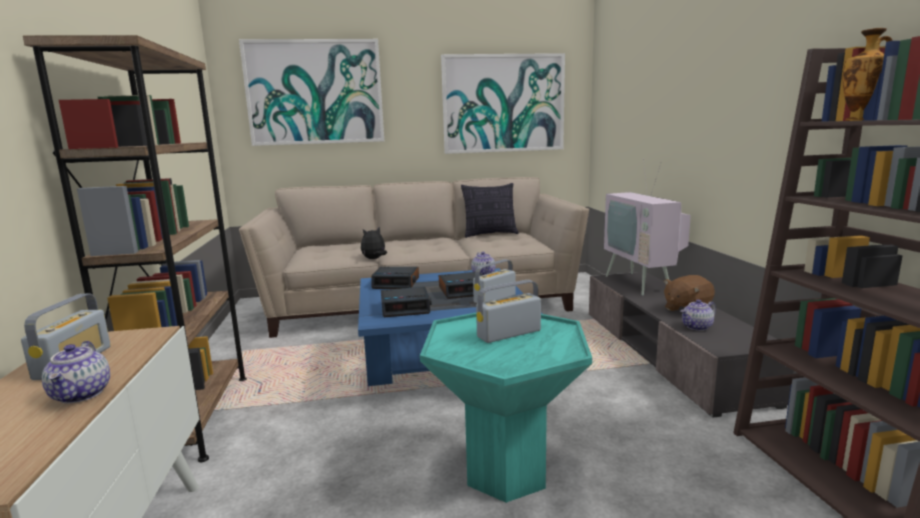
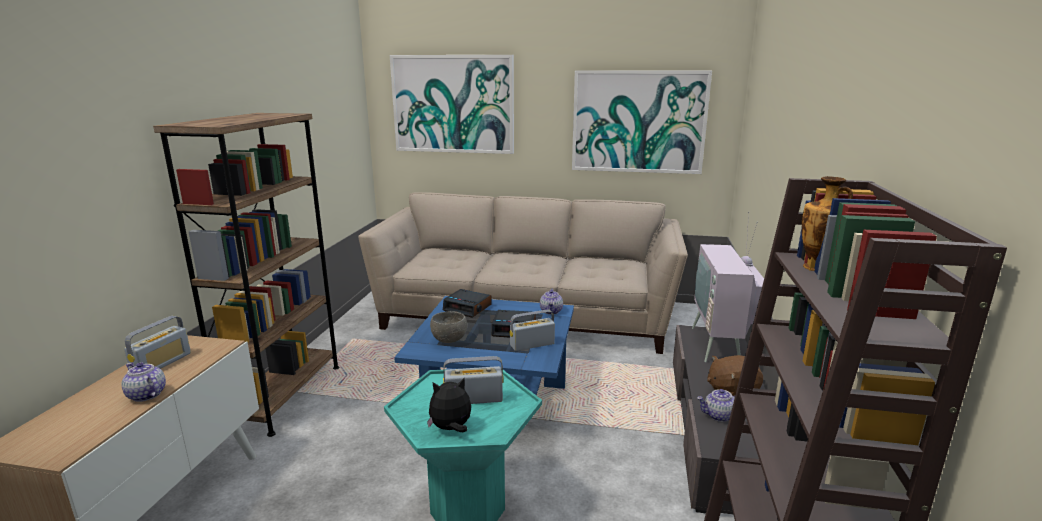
camera: 20 degrees right, 5 degrees up
(82, 394) = (146, 395): teapot -> teapot turned 120 degrees clockwise
(374, 259) = (471, 275): plush toy -> plush toy (451, 429)
(405, 308) = (450, 340): alarm clock -> grey bowl
(490, 234) = (600, 259): pillow -> none

